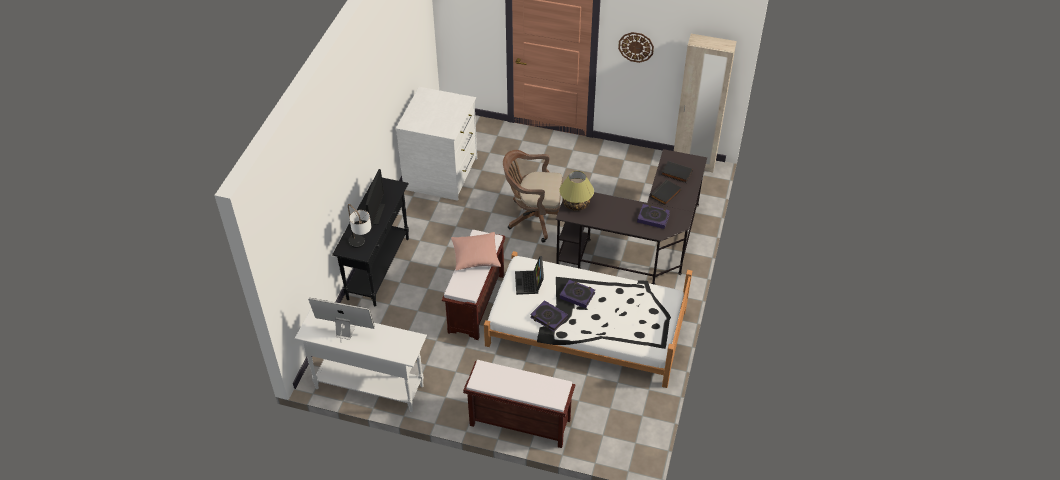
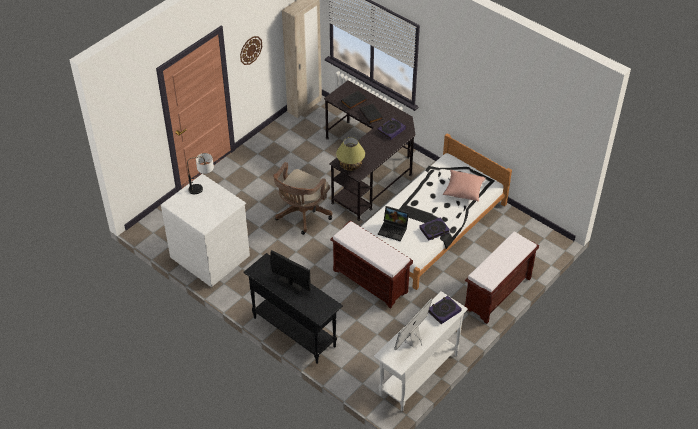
camera: 65 degrees left, 0 degrees up
(361, 246) = (323, 304): table lamp -> table lamp (202, 188)
(475, 257) = (364, 243): pink pillow -> pink pillow (463, 190)
(577, 295) = (421, 207): book -> book (444, 311)

